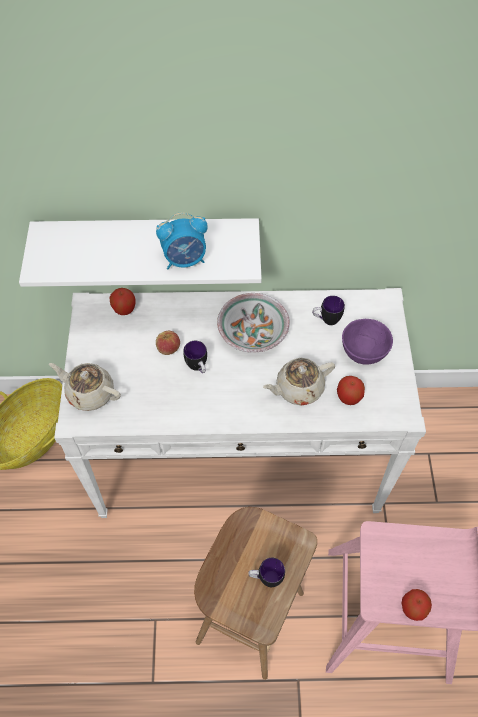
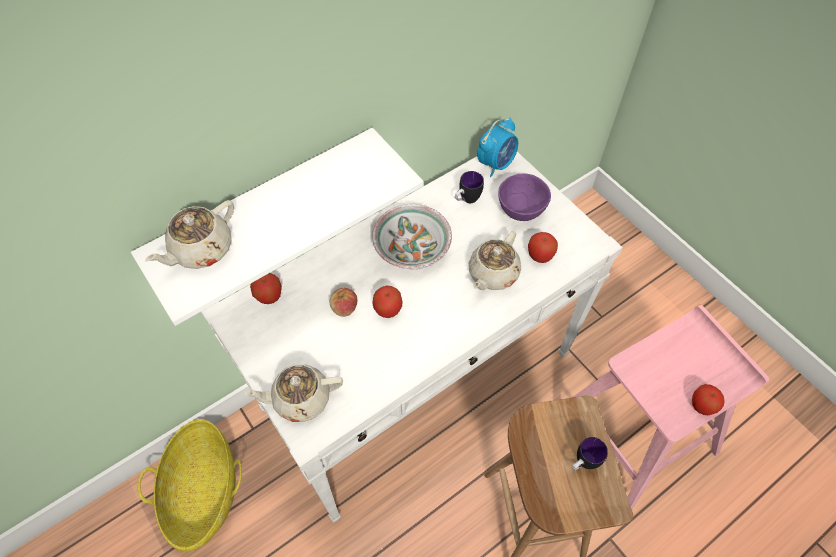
camera: 35 degrees left, 0 degrees up
(72, 244) = (201, 249): none -> beige teapot
(185, 260) = (335, 202): alarm clock -> alarm clock (496, 163)
(198, 368) = (388, 309): mug -> apple

